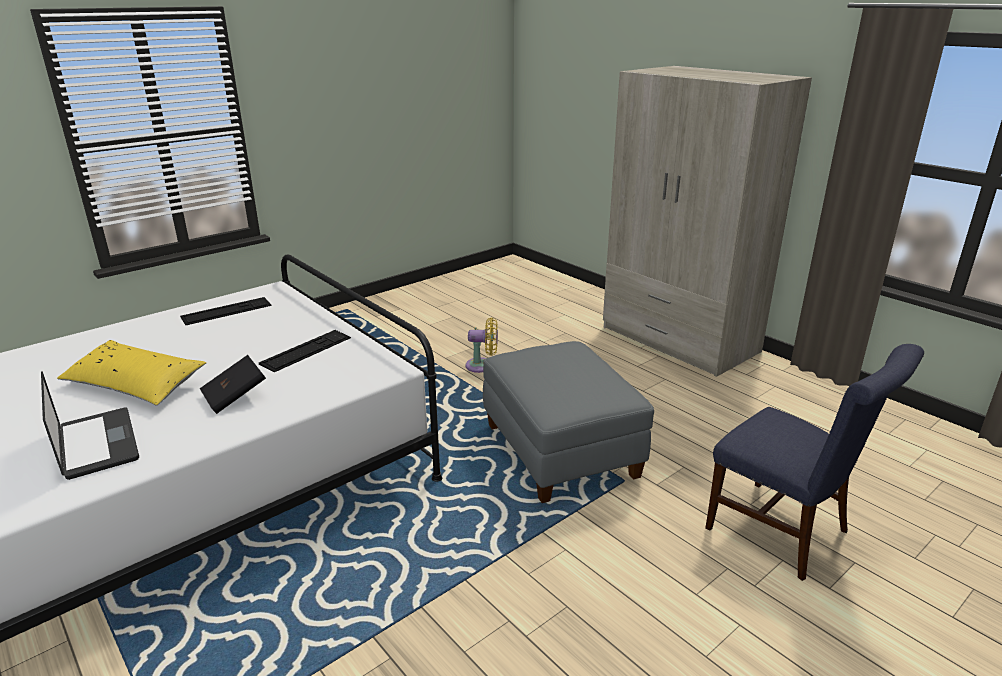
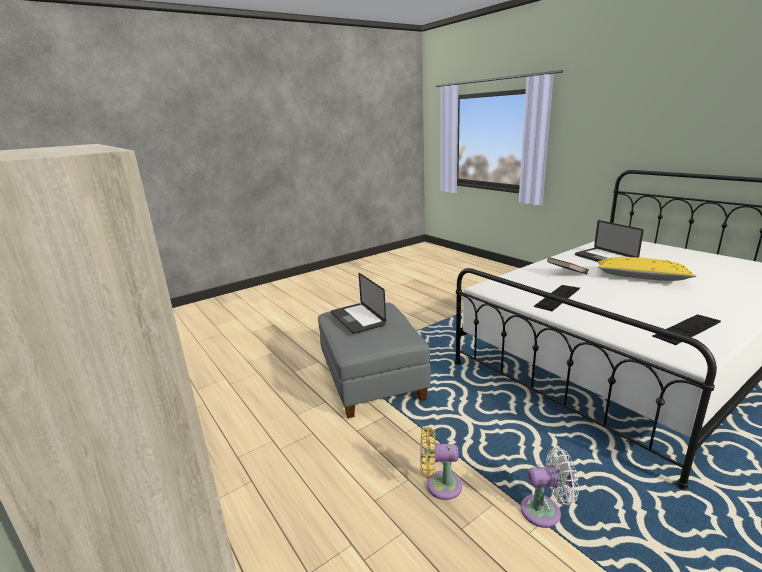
camera: 175 degrees left, 5 degrees down
(409, 355) = (545, 511): none -> white fan
(580, 376) = (357, 319): none -> laptop
(785, 533) = (269, 341): blue chair -> none

